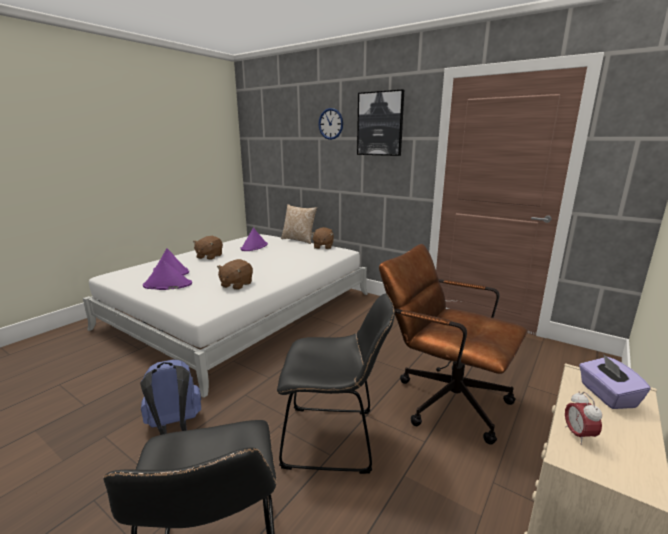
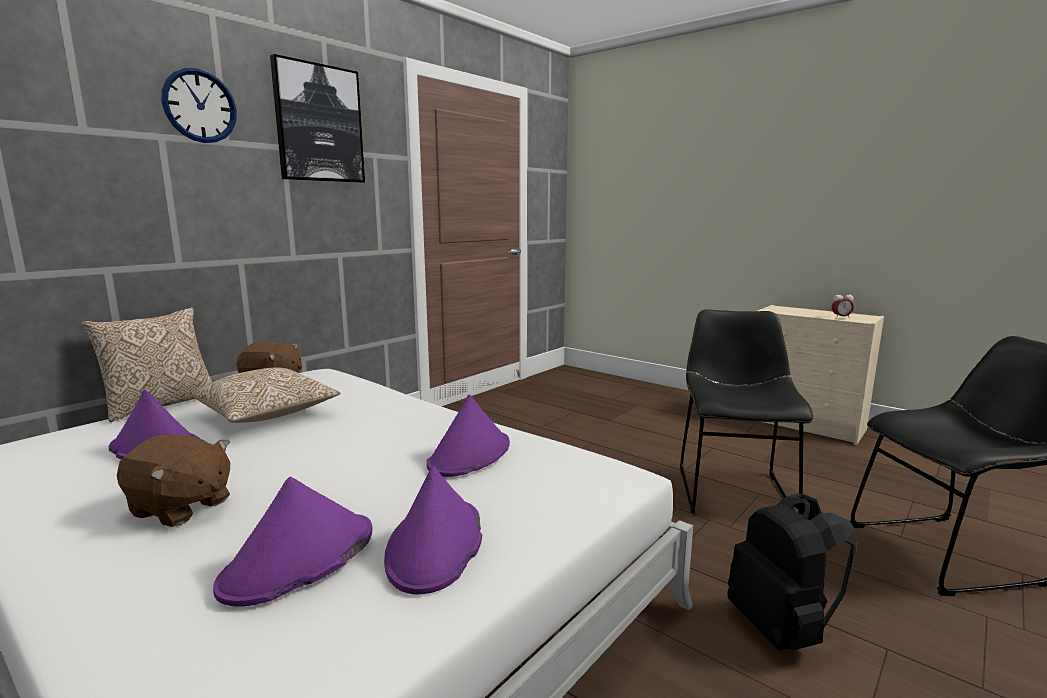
camera: 85 degrees left, 5 degrees down
(174, 426) = (781, 629): blue backpack -> black backpack
(236, 285) = (470, 455): brown plush toy -> purple hat
(284, 252) = (267, 415): none -> pillow
(443, 398) = (640, 432): brown office chair -> none
(606, 395) = (790, 310): purple tissue box -> none

